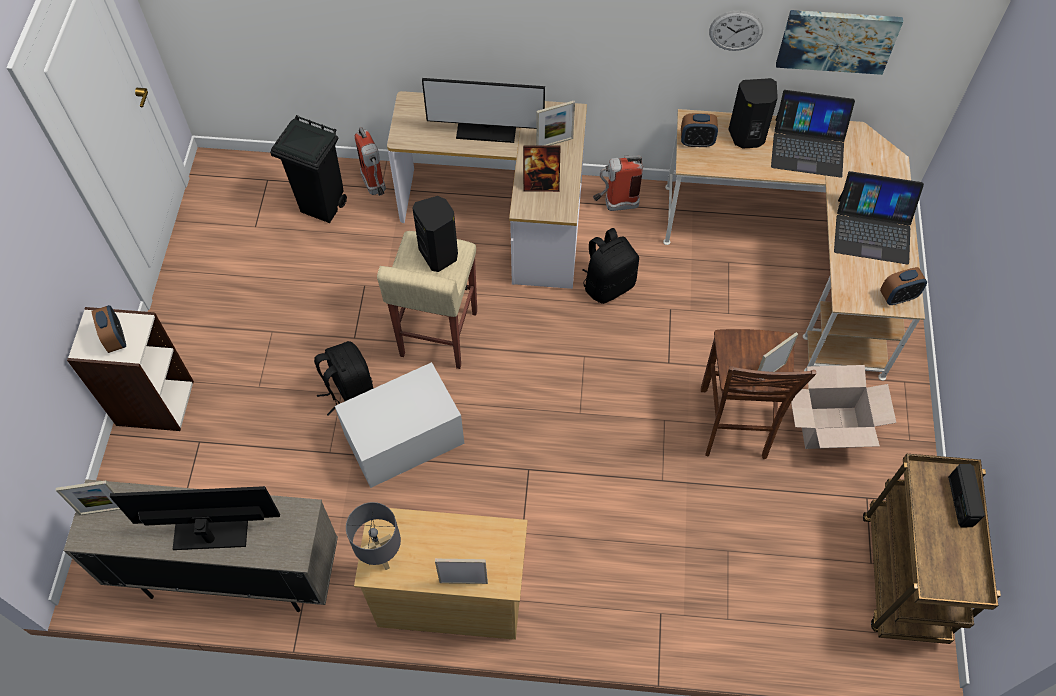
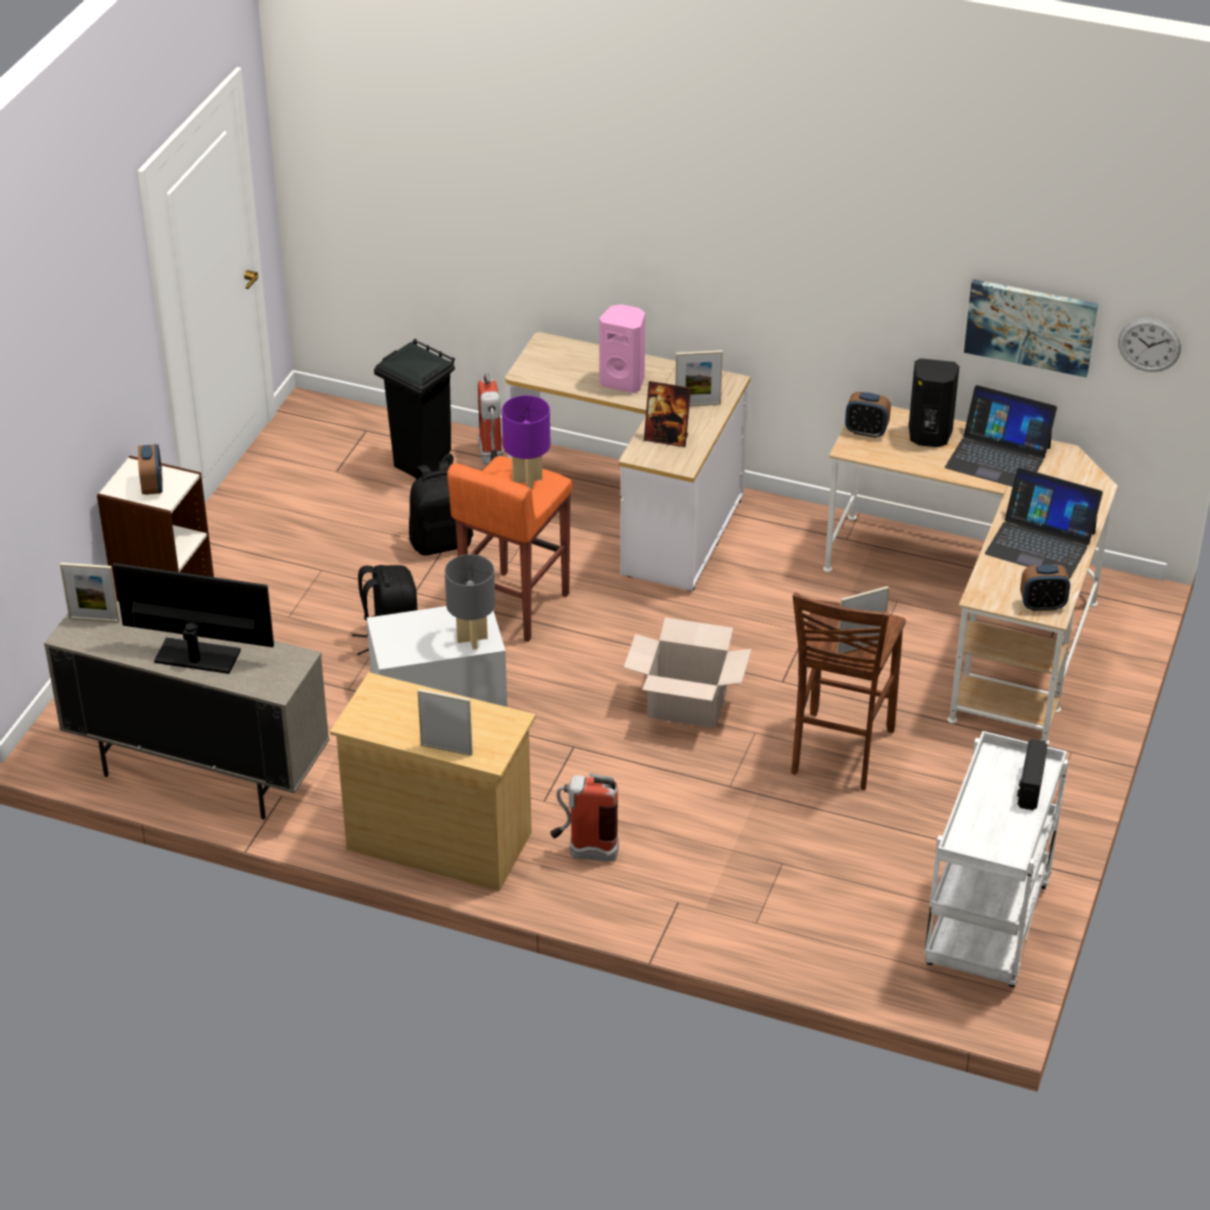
camera: 15 degrees right, 20 degrees down
(381, 556) = (367, 713): grey table lamp -> grey table lamp (471, 639)
(437, 334) = (513, 606): beige stool -> orange stool
(439, 254) = (527, 480): black speaker -> purple table lamp
(486, 130) = (623, 381): monitor -> pink speaker
(608, 284) = (738, 596): black backpack -> black backpack (441, 542)
(615, 205) = (777, 523): fire extinguisher -> fire extinguisher (584, 852)
(736, 30) = (916, 299): wall clock -> wall clock (1149, 345)
(830, 427) = (957, 776): cardboard box -> cardboard box (687, 704)
(904, 579) = (987, 929): brown cart -> white cart

